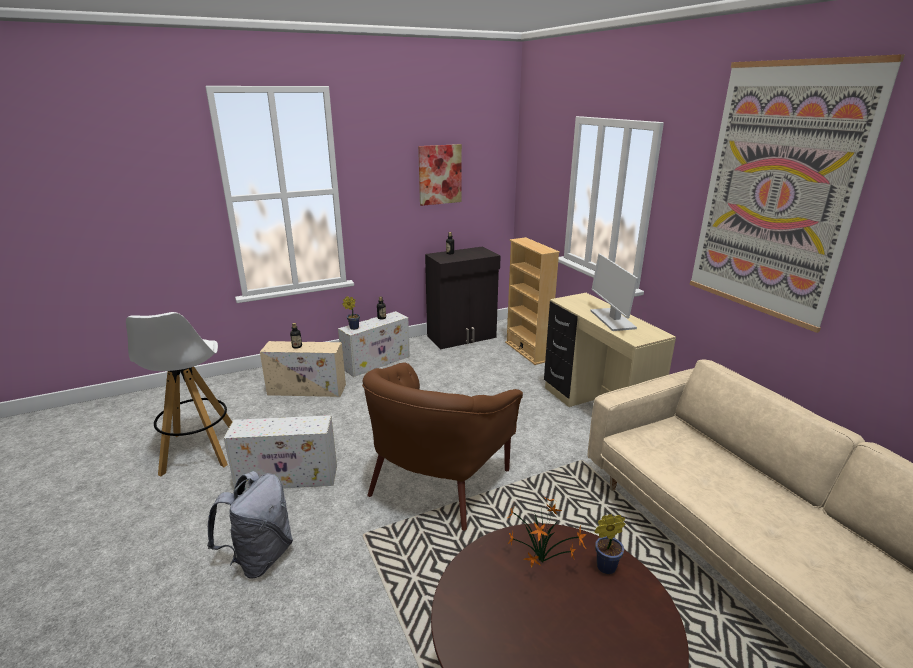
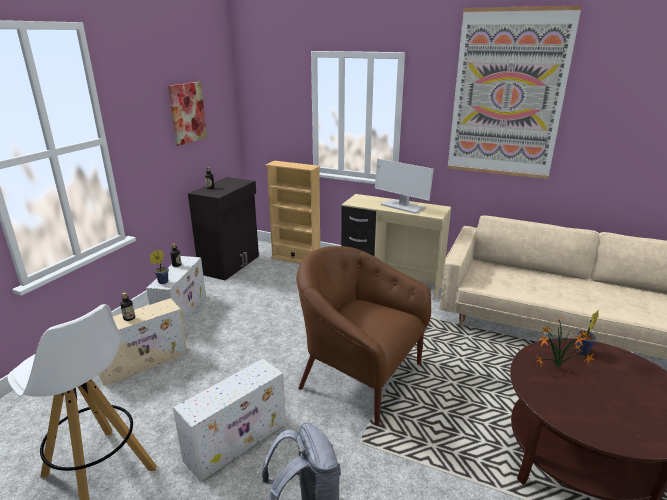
camera: 40 degrees left, 0 degrees up
(438, 482) = (359, 376): brown armchair -> brown armchair turned 135 degrees clockwise

